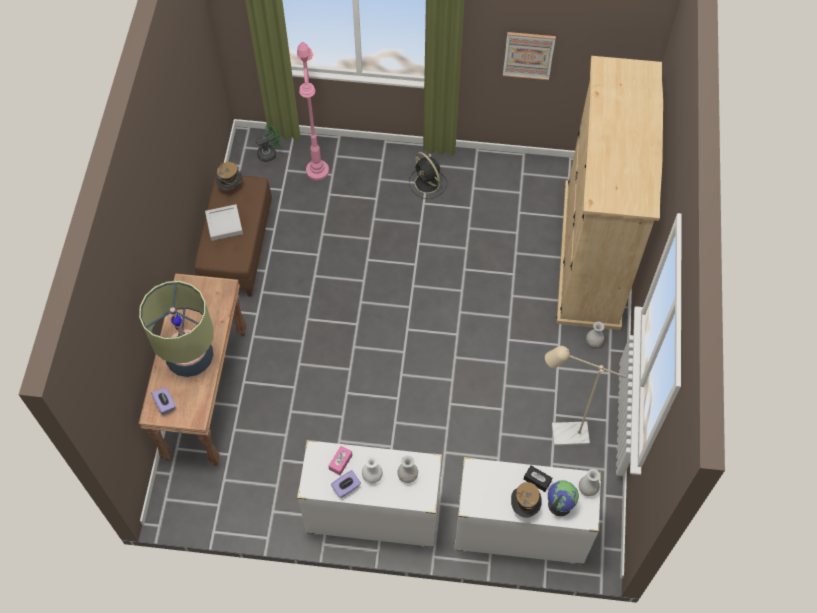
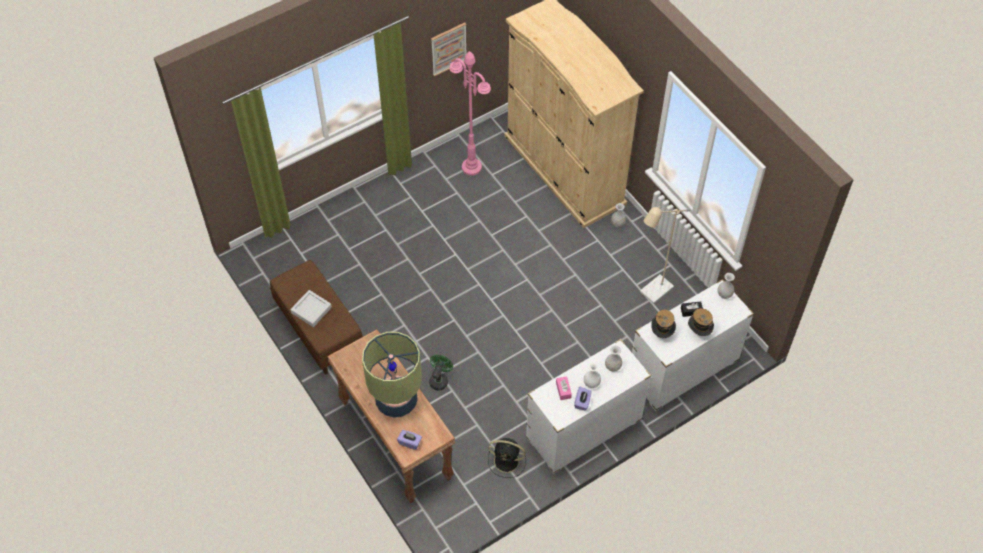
camera: 40 degrees left, 5 degrees down
(231, 187) = (290, 282): hat -> hat (661, 333)
(269, 153) = (276, 250): green fan -> green fan (439, 379)
(317, 170) = (324, 239): pink floor lamp -> pink floor lamp (471, 167)
(428, 184) = (412, 196): black fan -> black fan (507, 461)
(559, 504) = (717, 315): globe -> none

